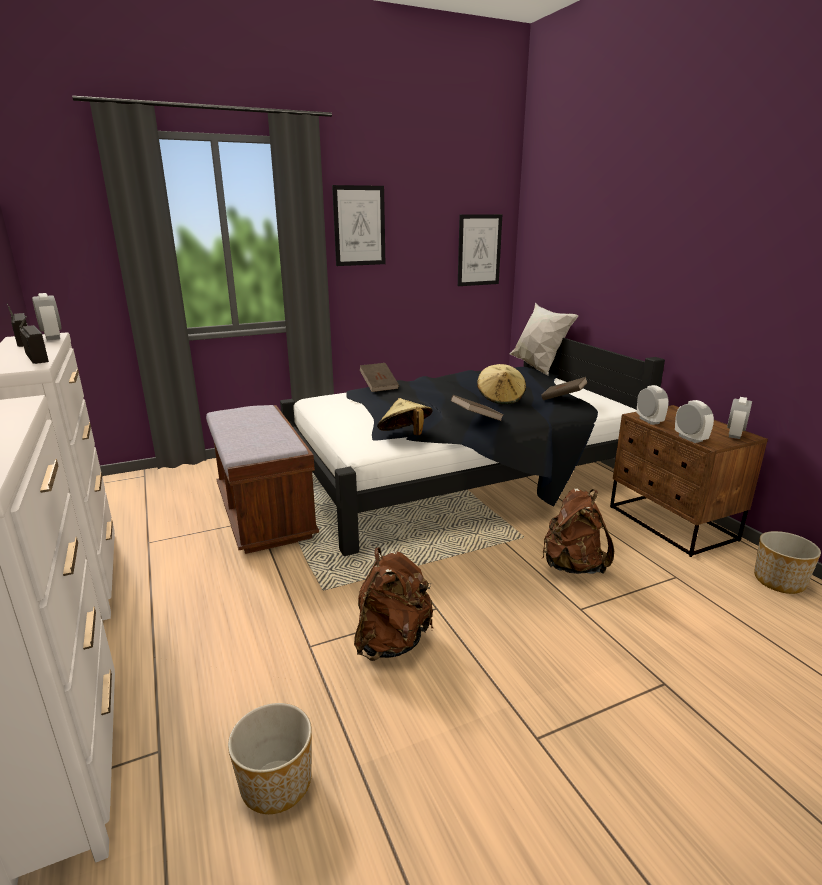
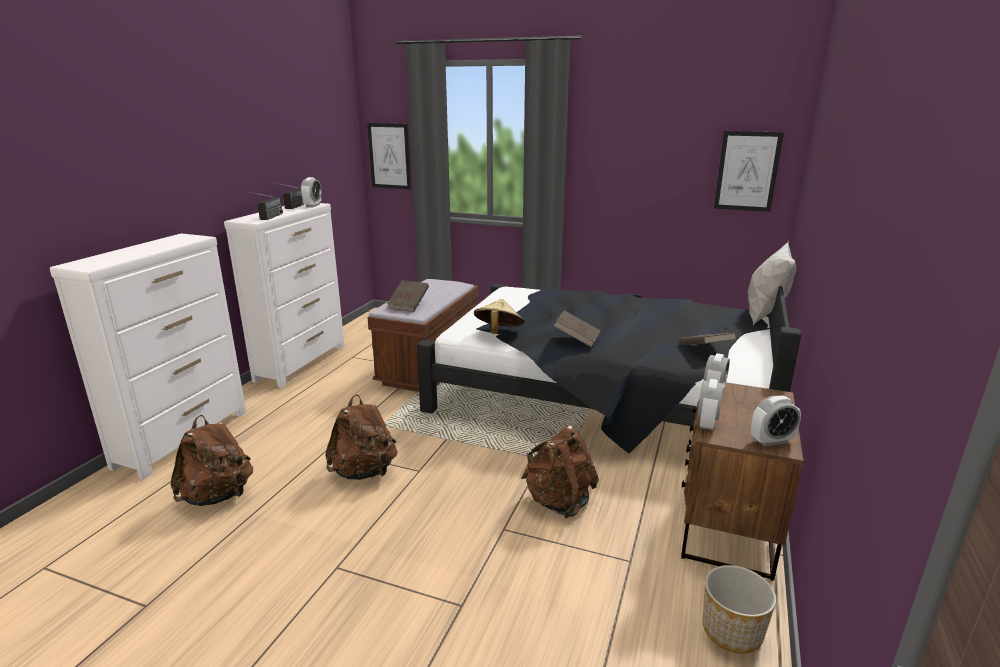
camera: 45 degrees right, 0 degrees up
(275, 783) = (218, 496): planter -> brown backpack
(359, 226) = (607, 138): picture -> picture (389, 156)
(379, 386) = (572, 292): brown book -> brown book (408, 305)
(500, 398) = (641, 330): beige hat -> none

